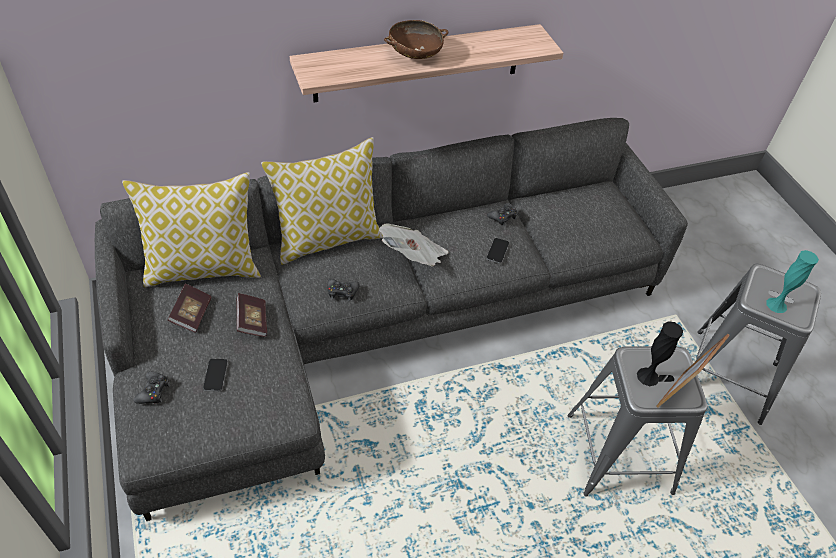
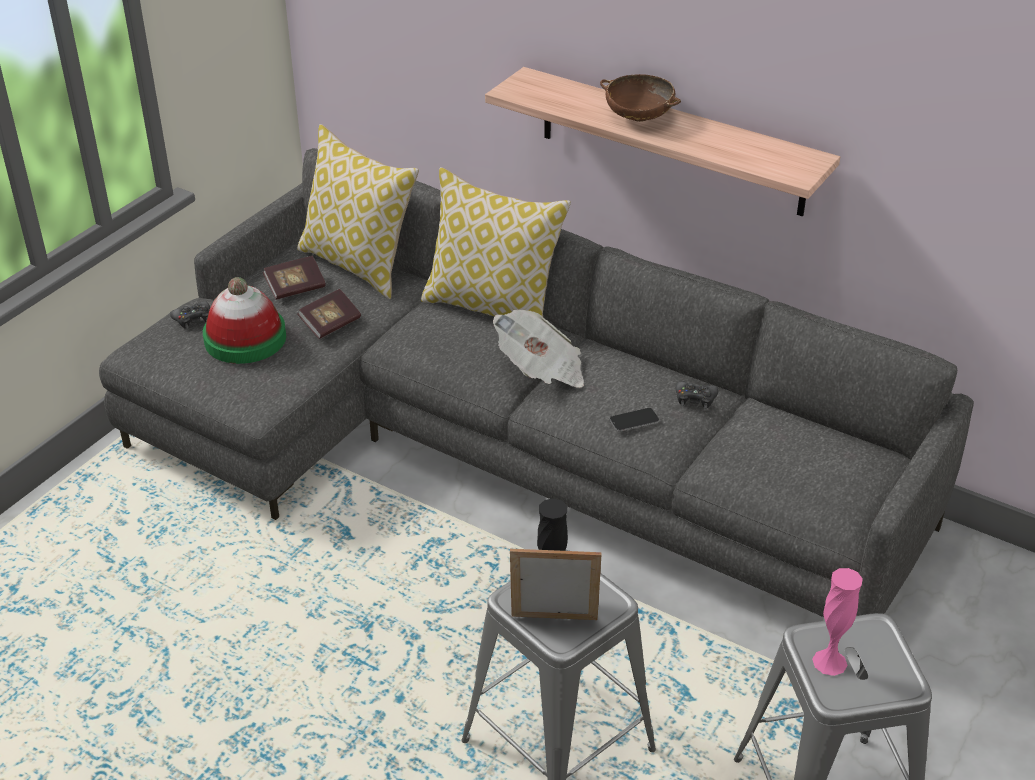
camera: 55 degrees right, 10 degrees down
(215, 375) = (245, 338): phone -> hat
(342, 292) = (431, 351): black game controller -> none
(776, 305) = (829, 662): turquoise vase -> pink vase

